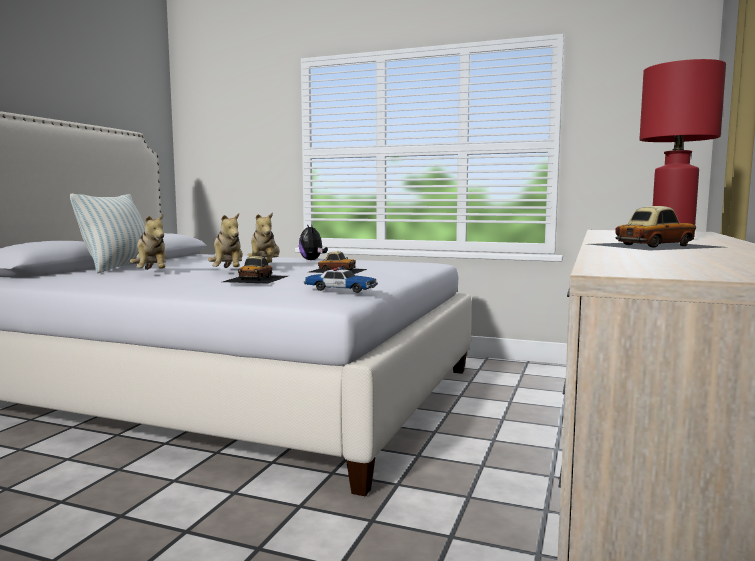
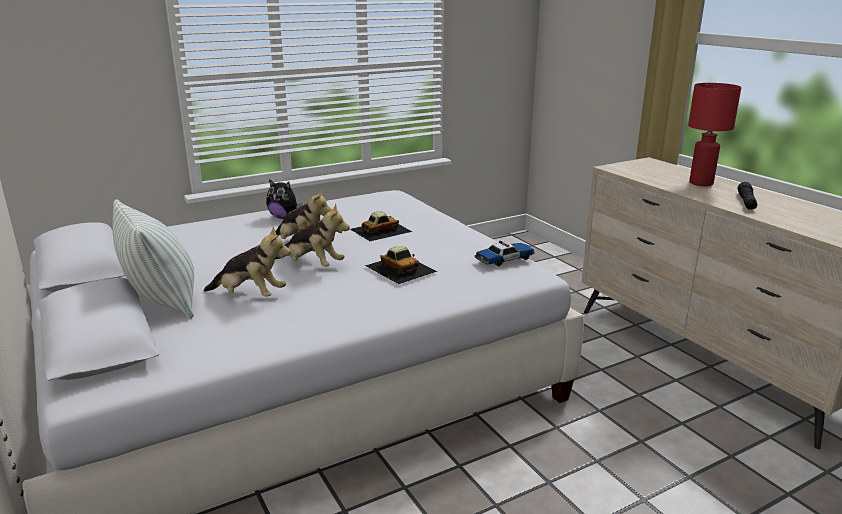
camera: 50 degrees left, 15 degrees up
(653, 245) = (746, 202): toy car -> black flashlight

